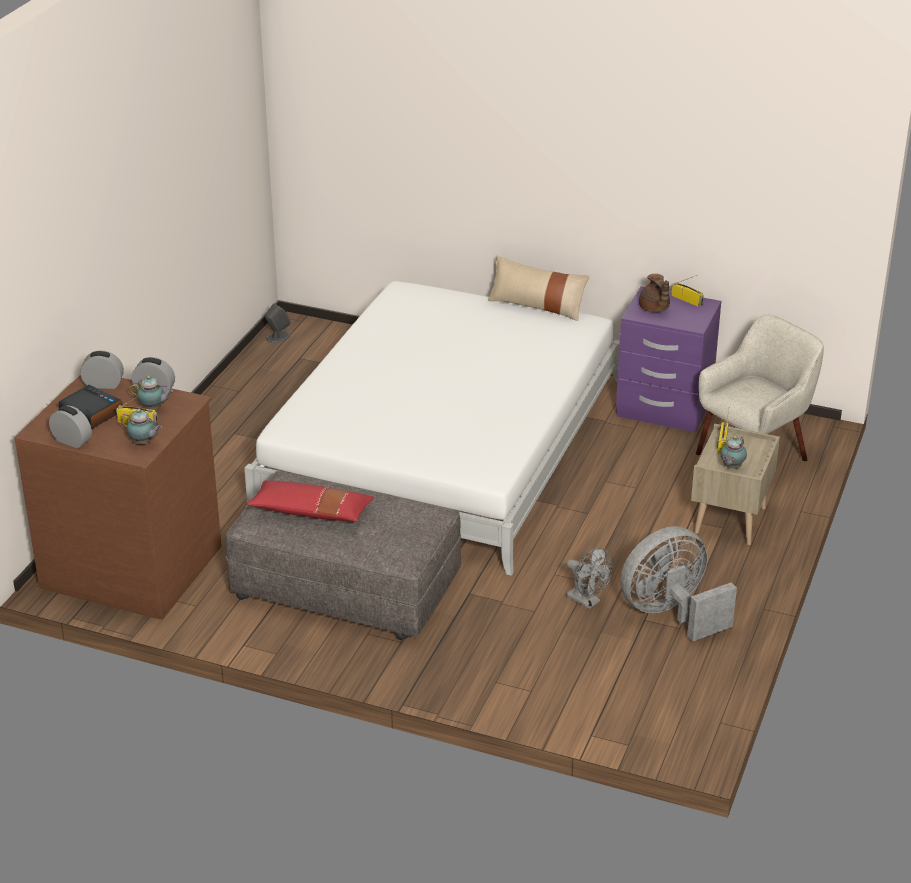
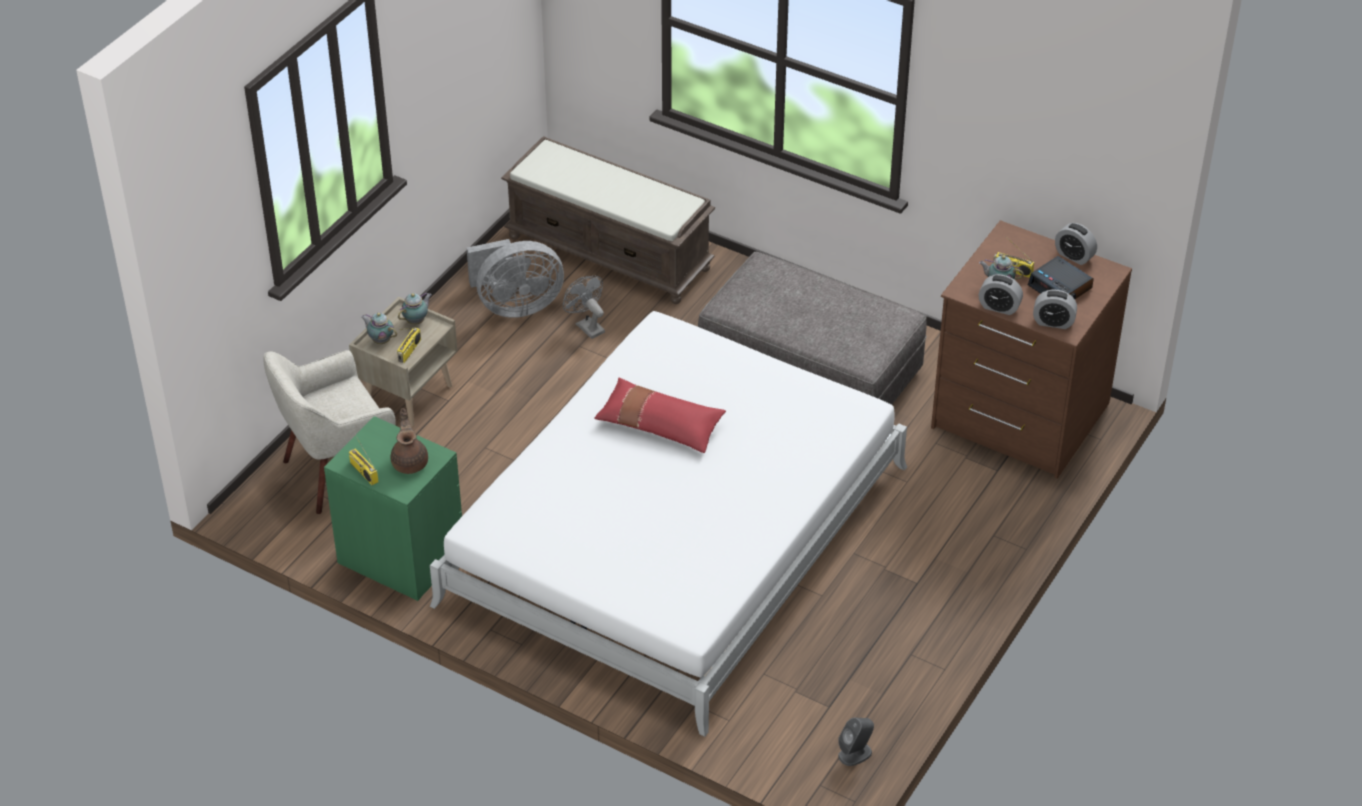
camera: 170 degrees left, 10 degrees up
(143, 443) = (1004, 246): teapot -> teapot (380, 340)
(311, 512) = (843, 319): red pillow -> red pillow (660, 425)
(537, 306) = (529, 565): beige pillow -> none
(593, 683) = (611, 252): none -> brown bench
(663, 409) = (402, 555): purple nightstand -> green nightstand

